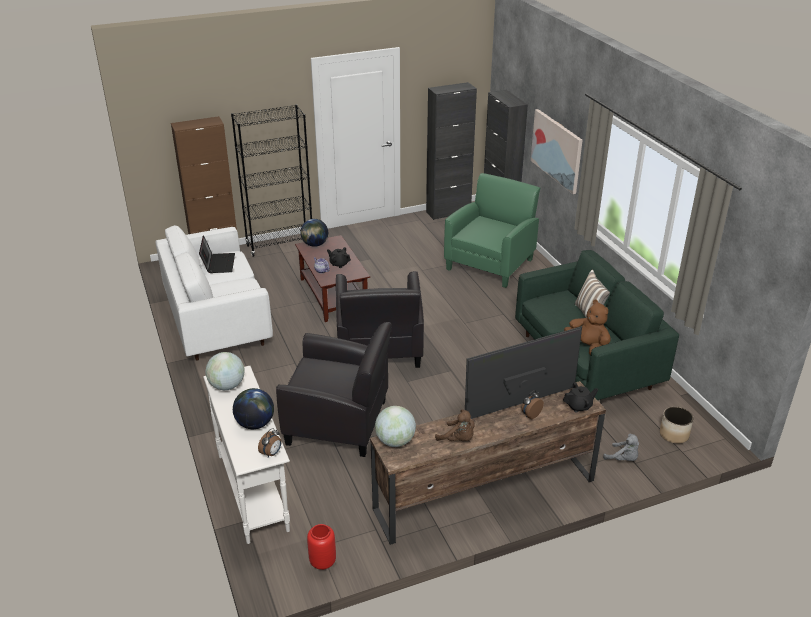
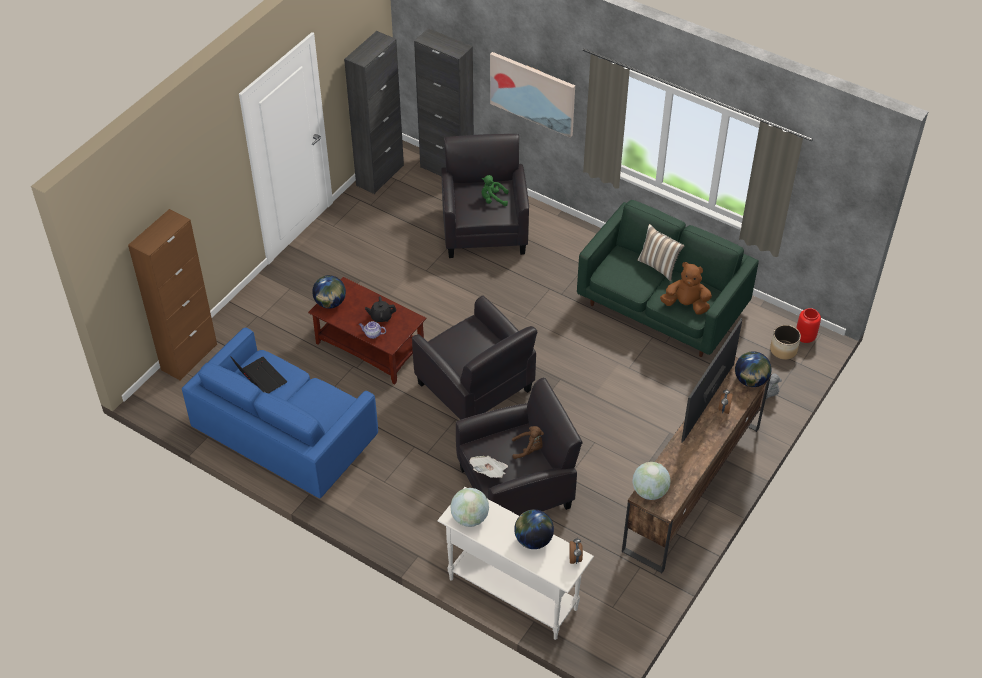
camera: 35 degrees left, 15 degrees up
(218, 321) = (287, 438): white sofa -> blue sofa
(280, 245) = (246, 308): black bookcase -> none
(301, 382) = (489, 472): none -> newspaper
(322, 562) = (627, 618): red vase -> red vase (805, 337)
(458, 439) = (693, 462): brown plush toy -> brown plush toy (529, 449)
(490, 264) = (484, 230): green armchair -> black armchair
(496, 232) = (493, 199): none -> green plush toy
(579, 406) = (750, 380): black teapot -> globe

